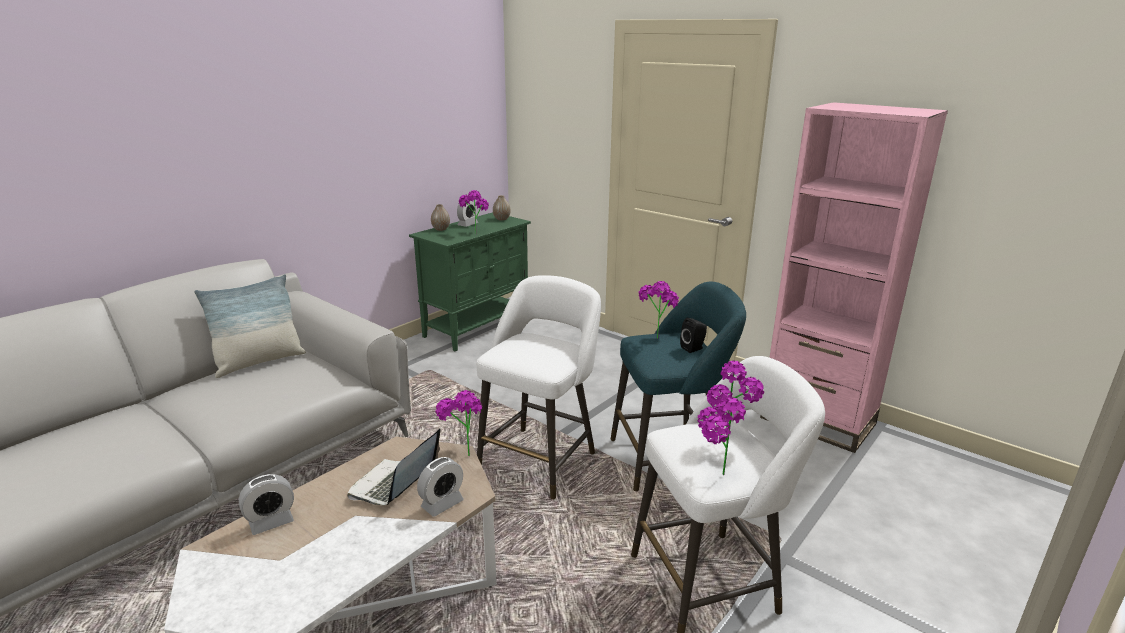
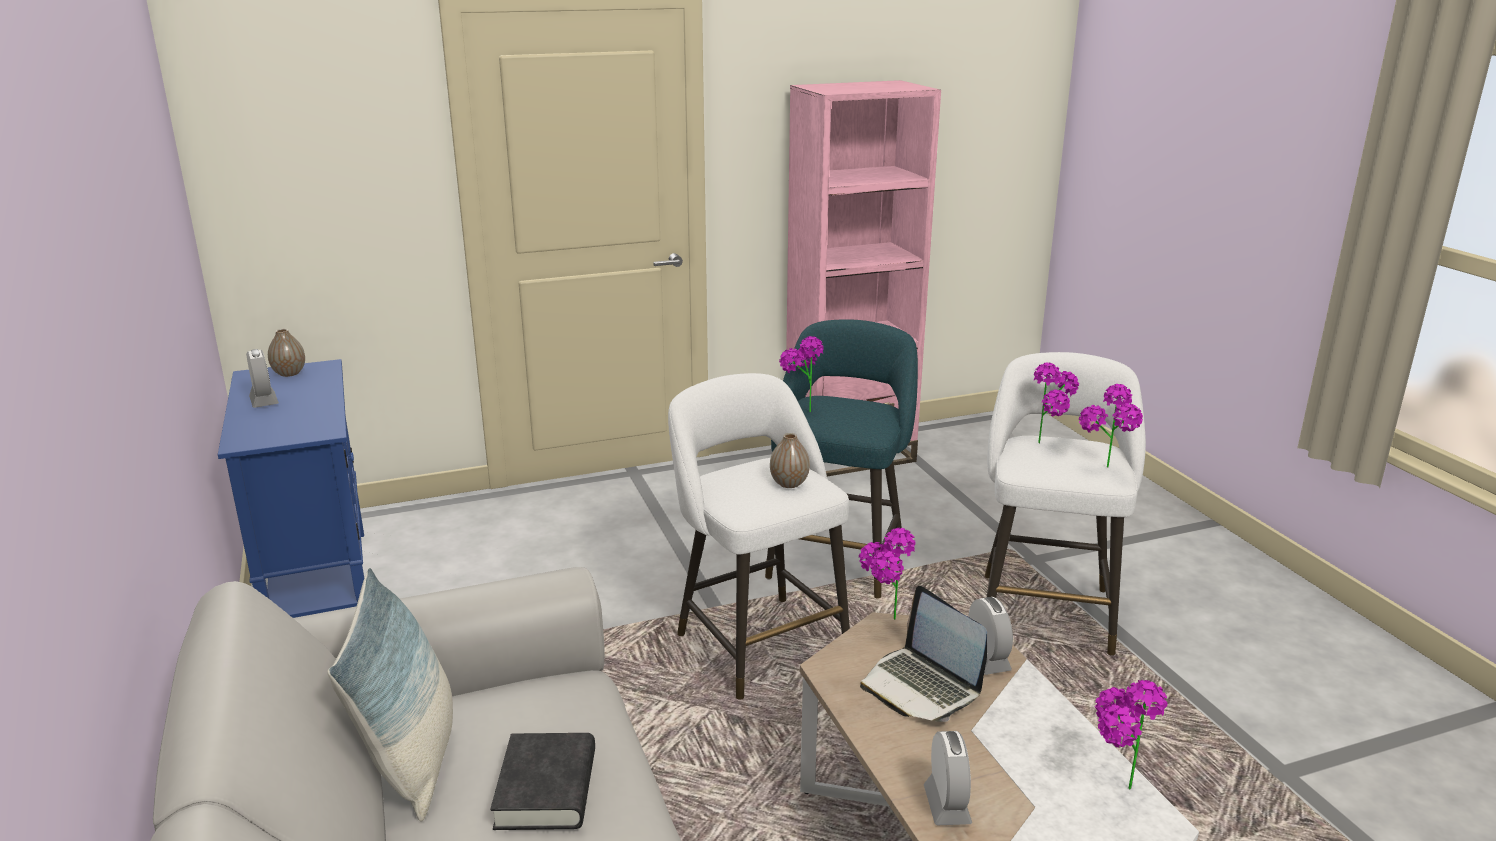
camera: 60 degrees left, 0 degrees up
(240, 395) = (546, 789): none -> black book
(441, 229) = (246, 424): vase -> vase (789, 483)
(474, 232) = (319, 405): potted plant -> potted plant (1112, 787)
(477, 327) = (319, 585): green cabinet -> blue cabinet
(693, 348) = (856, 403): black speaker -> none

